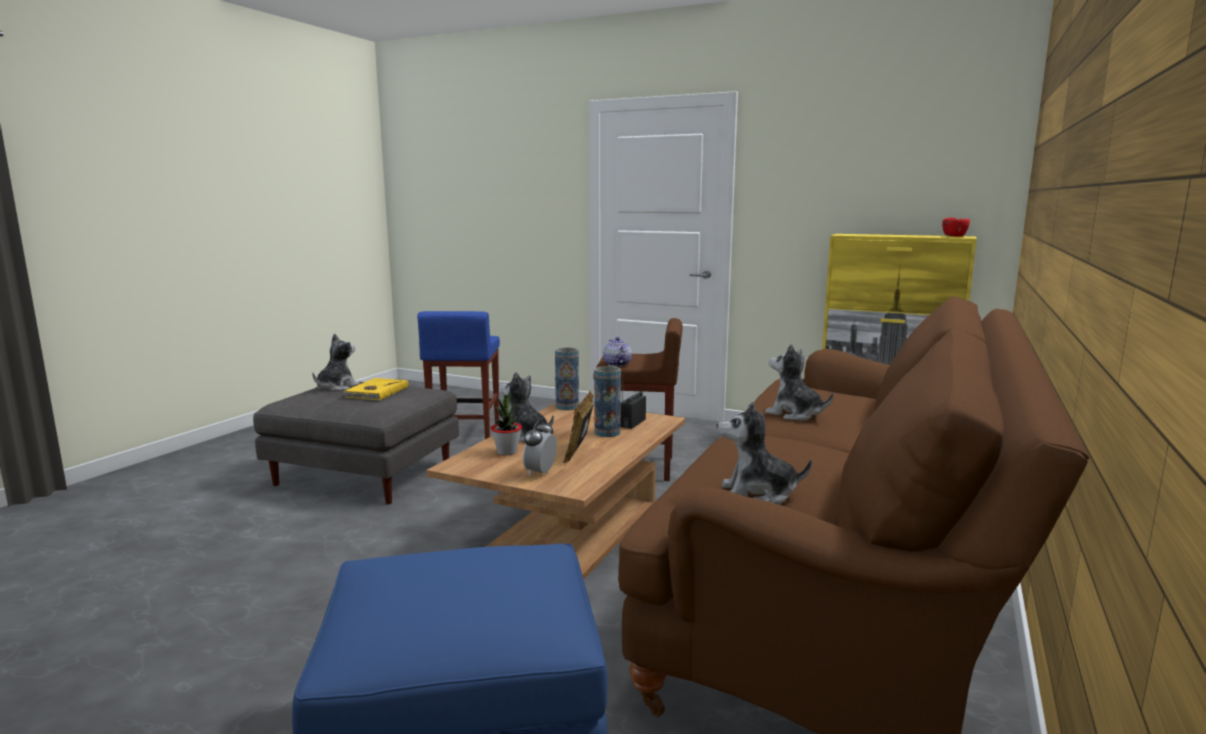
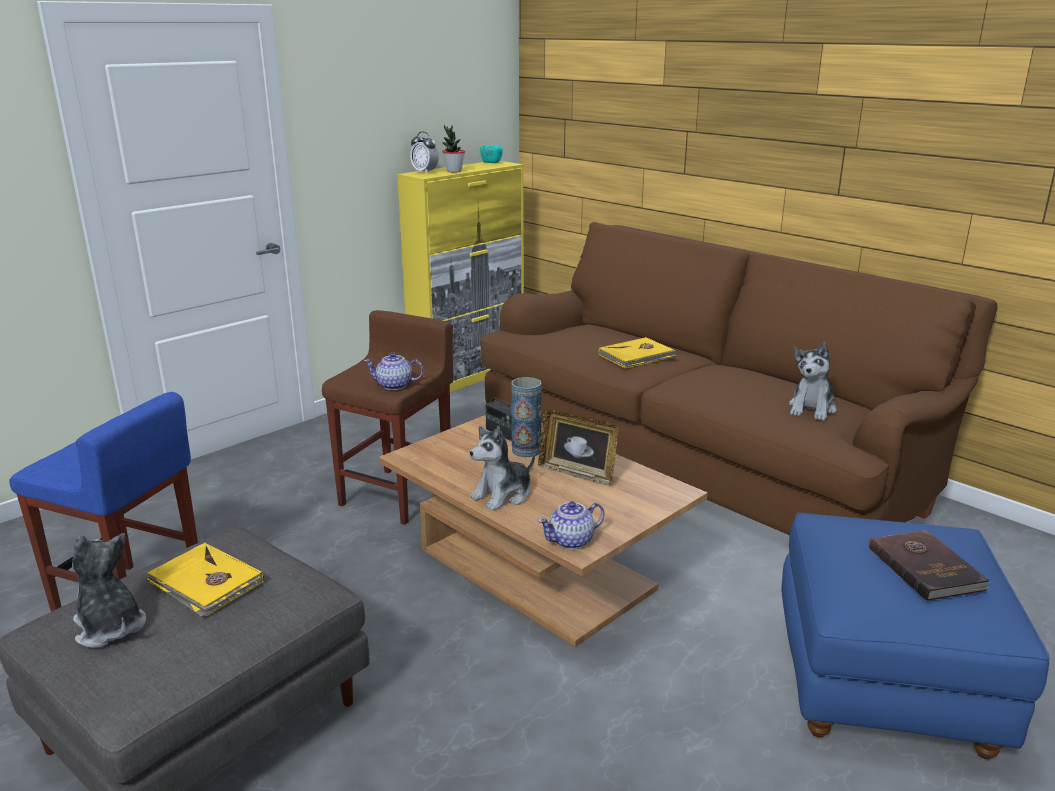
camera: 70 degrees left, 10 degrees up
(437, 592) = (926, 567): none -> brown book
(465, 462) = (571, 541): none -> teapot
(507, 452) = (552, 512): potted plant -> potted plant (454, 171)
(540, 473) = (628, 502): alarm clock -> alarm clock (425, 172)
(567, 407) = (411, 456): vase -> none
(794, 414) = (637, 356): plush toy -> yellow book
(954, 236) = (491, 162): red bowl -> turquoise bowl

